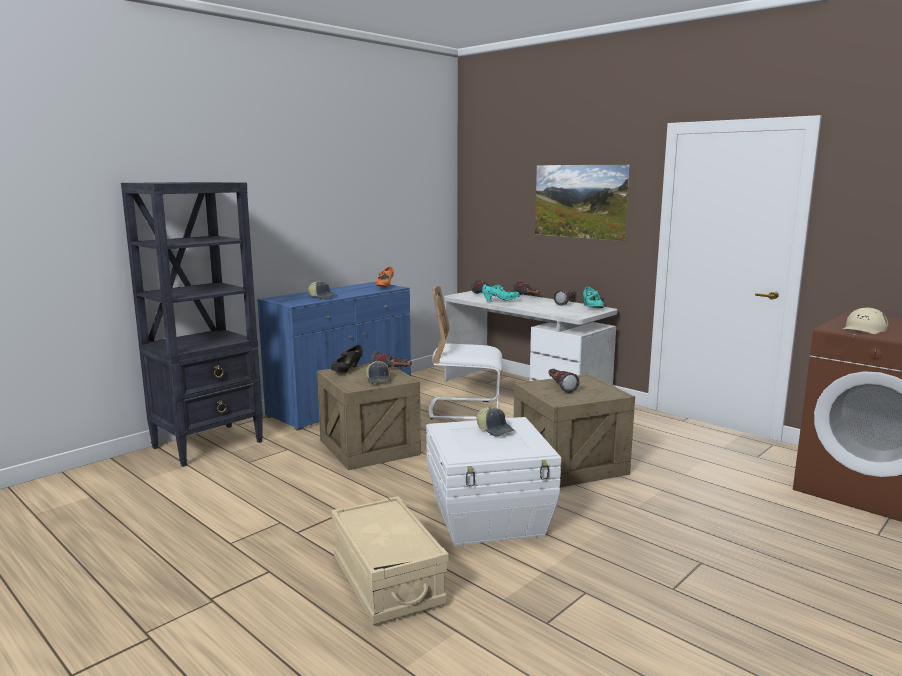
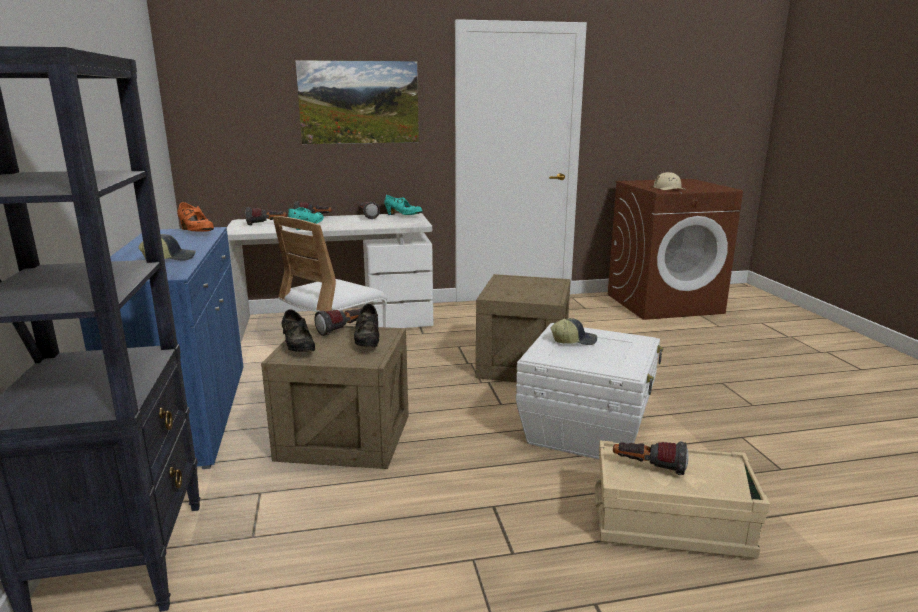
camera: 55 degrees left, 5 degrees up
(379, 380) = (367, 342): cap -> black shoe
(560, 387) = (513, 290): flashlight -> flashlight (648, 468)

